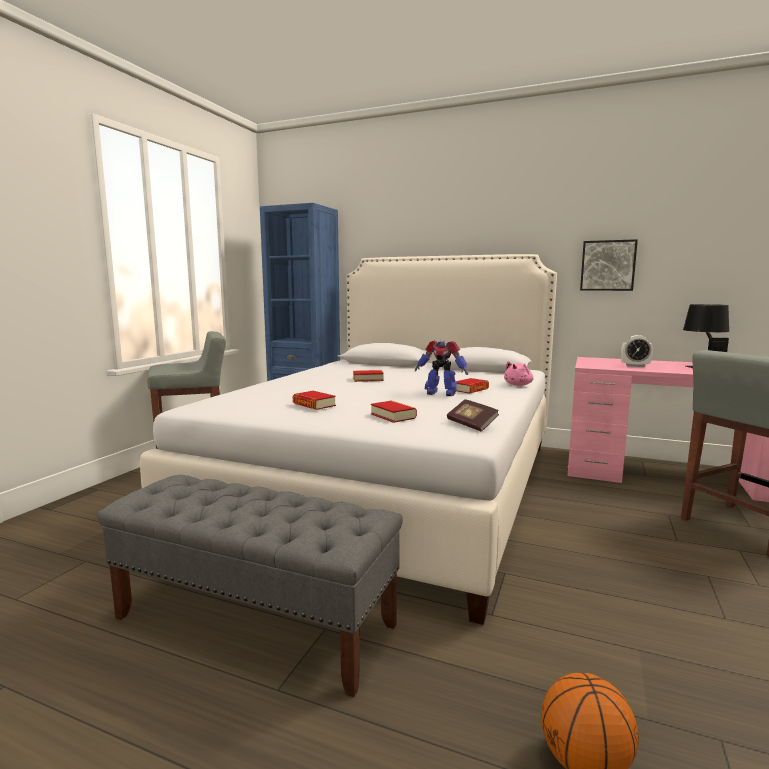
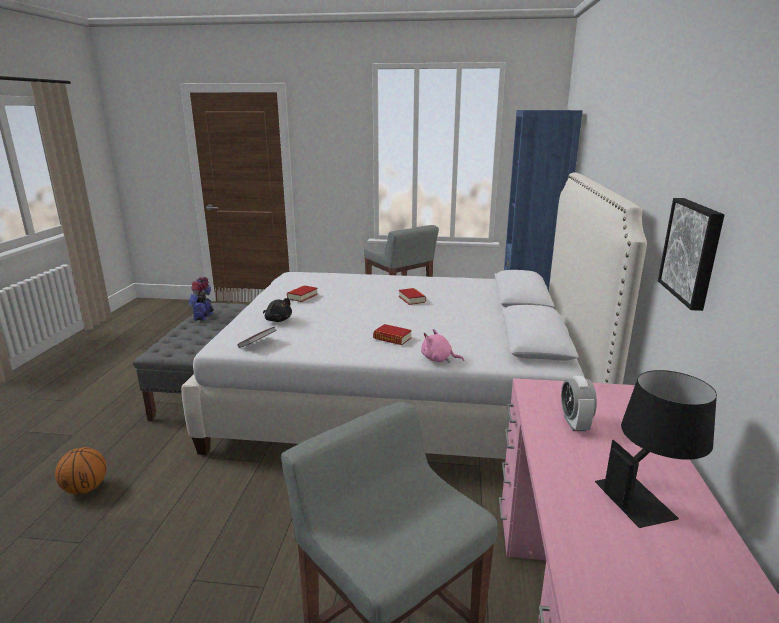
camera: 75 degrees right, 10 degrees up
(393, 416) = (278, 320): book -> black plush toy
(440, 393) = (367, 328): toy robot -> toy robot (204, 317)

